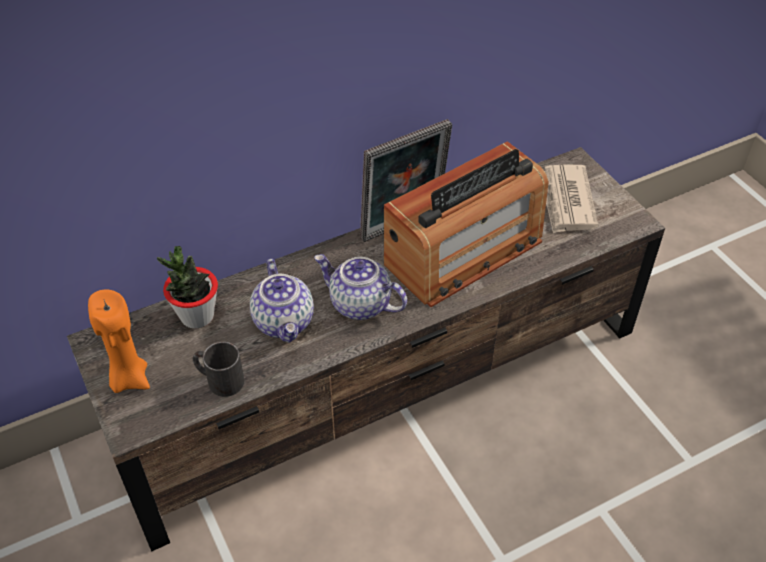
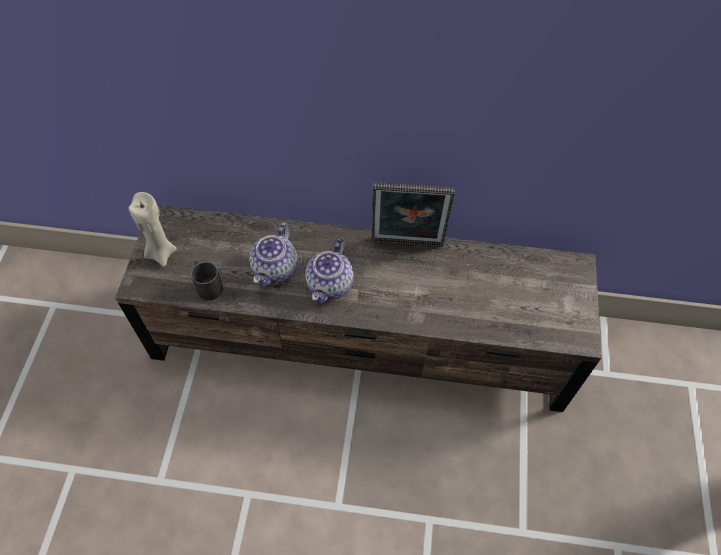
camera: 35 degrees right, 10 degrees up
(129, 378) = (161, 253): orange candle -> beige candle
(197, 316) = (229, 234): potted plant -> none
(359, 304) = (330, 285): teapot -> teapot turned 135 degrees counterclockwise
(464, 252) = (431, 289): radio -> none
(566, 201) = (542, 292): newspaper -> none

